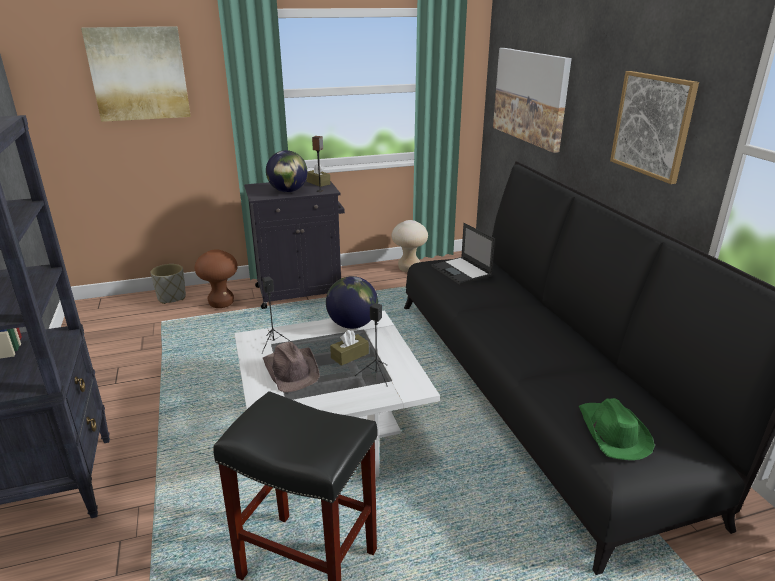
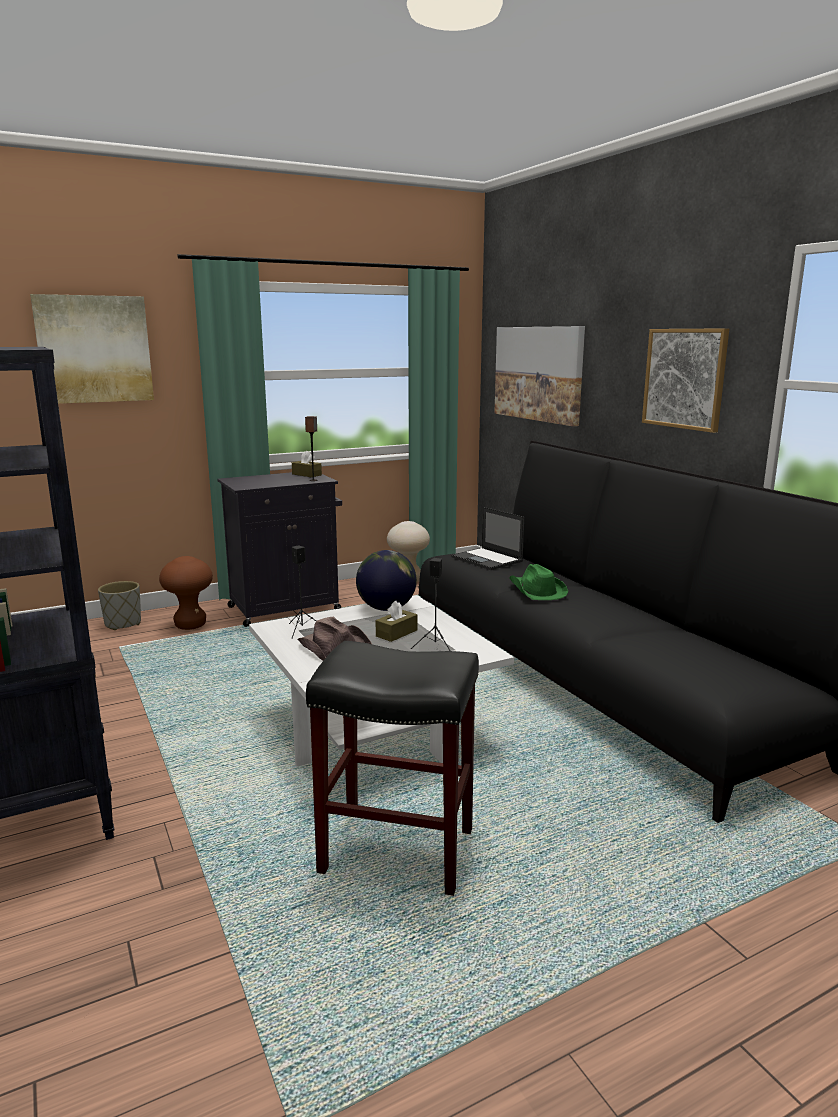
camera: 10 degrees left, 10 degrees down
(288, 191) = (275, 482): globe -> none
(612, 432) = (707, 671): green hat -> green hat (536, 591)

